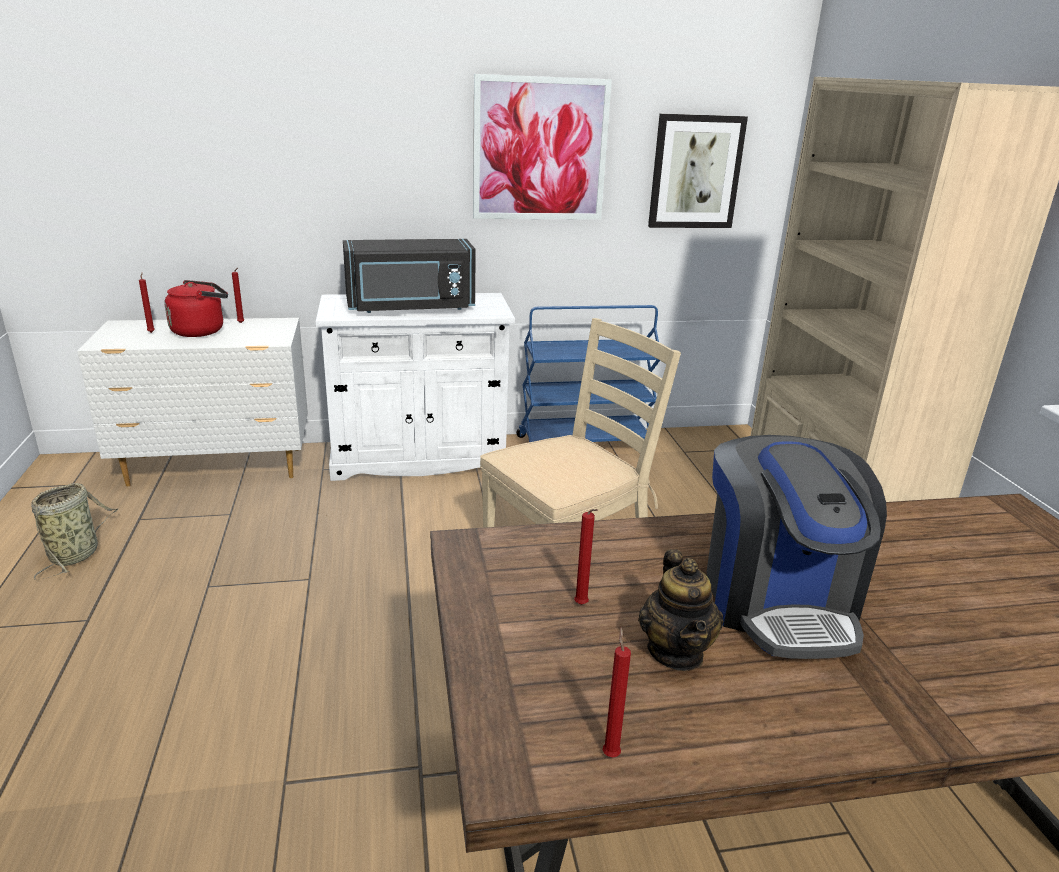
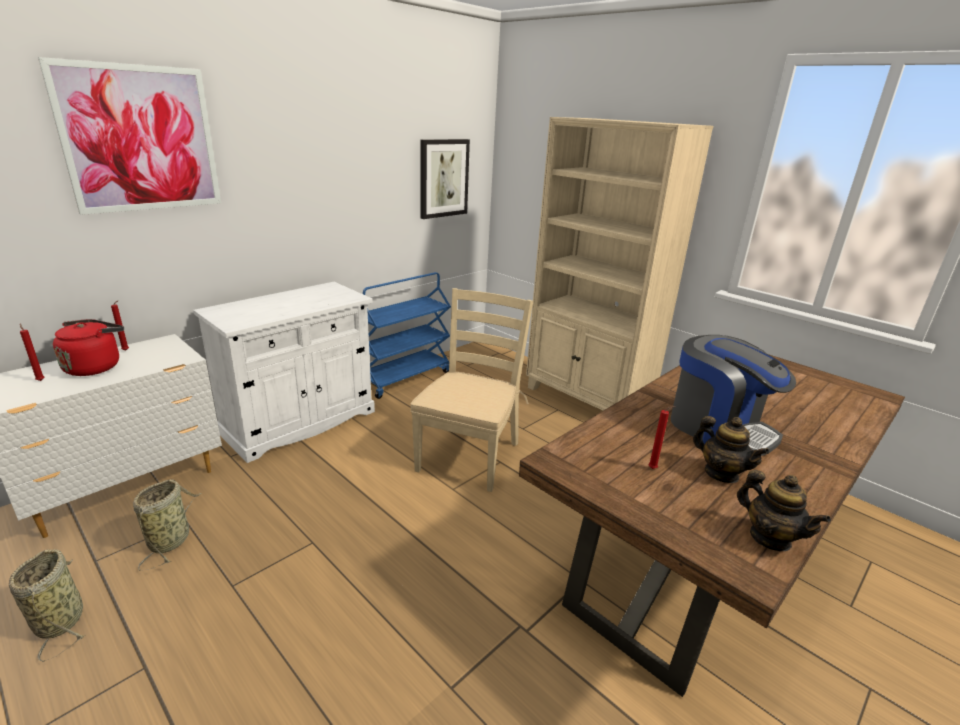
camera: 35 degrees left, 0 degrees up
(204, 525) = (171, 539): none -> basket
(410, 307) = (286, 306): black microwave -> none
(540, 150) = (349, 170): picture -> picture (141, 139)
(610, 753) = (770, 538): red candle -> teapot

